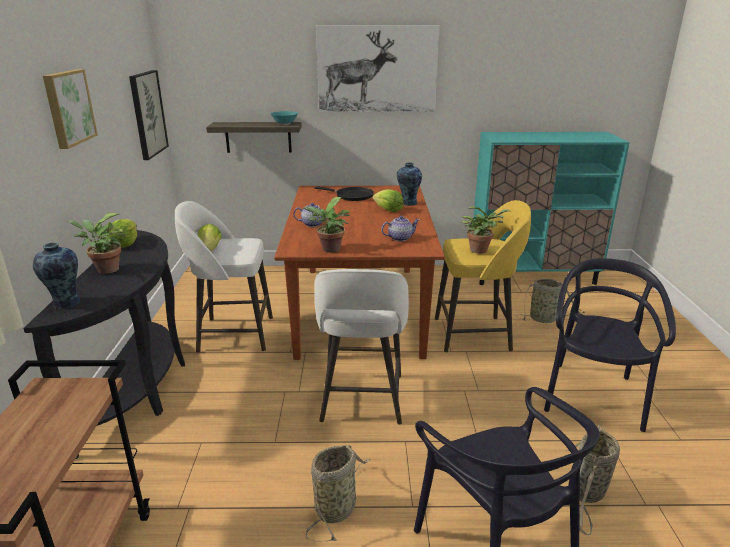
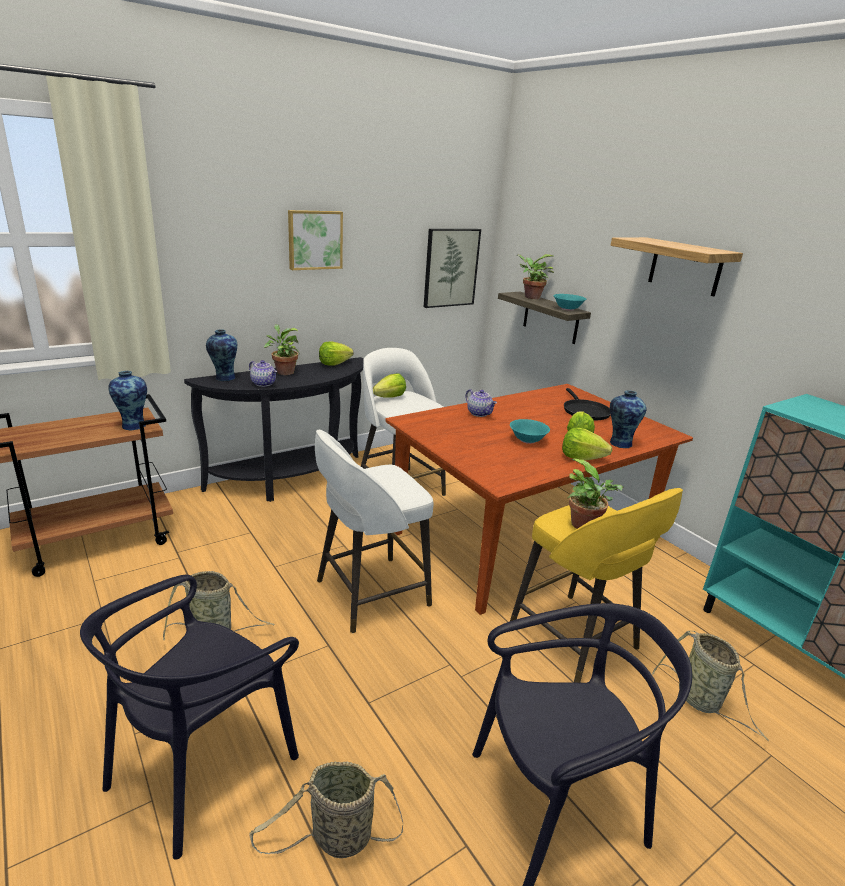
camera: 55 degrees right, 0 degrees up
(79, 395) = (133, 425): none -> vase
(329, 250) = (429, 435): potted plant -> potted plant (530, 297)
(375, 224) = (527, 440): none -> turquoise bowl
(377, 69) = (685, 266): picture -> shelf
(400, 238) = (509, 461): teapot -> teapot (264, 383)
(416, 218) = (581, 458): none -> lettuce

